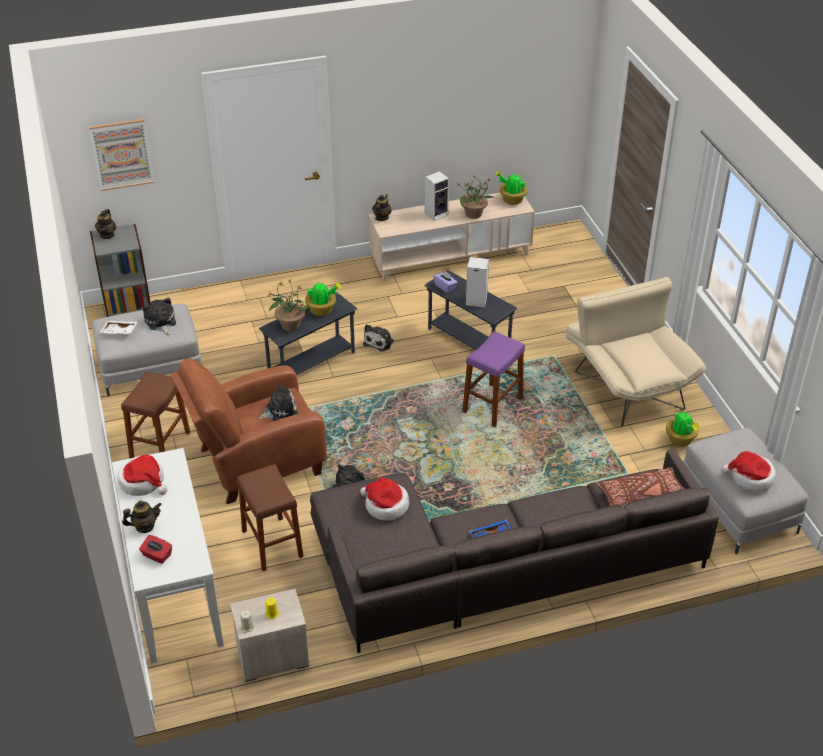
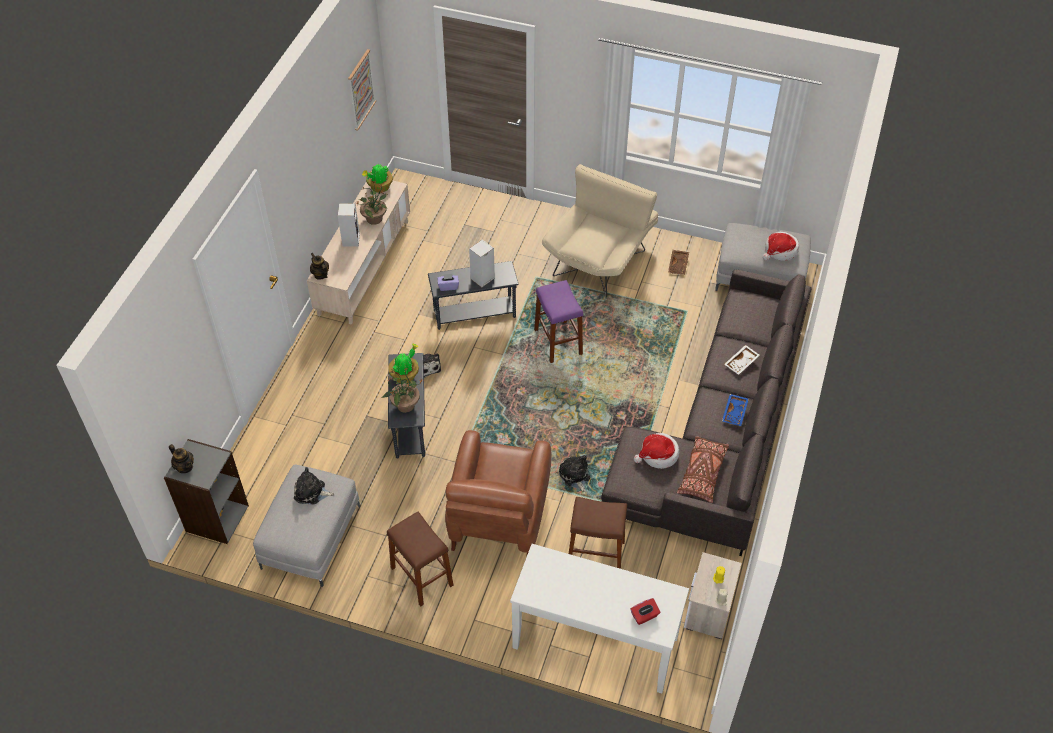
camera: 55 degrees left, 10 degrees up
(119, 331) = (296, 528): white tray -> white tray (741, 363)
(122, 154) = (165, 386): picture -> picture (361, 89)
(143, 482) = (552, 588): hat -> none
(144, 526) = (605, 610): teapot -> none
(279, 410) = (503, 465): plush toy -> none
(626, 384) = (601, 257): beige armchair -> beige armchair turned 105 degrees clockwise
(640, 496) = (754, 313): brown pillow -> brown pillow (702, 473)
(680, 440) = (678, 265): potted plant -> brown tray

